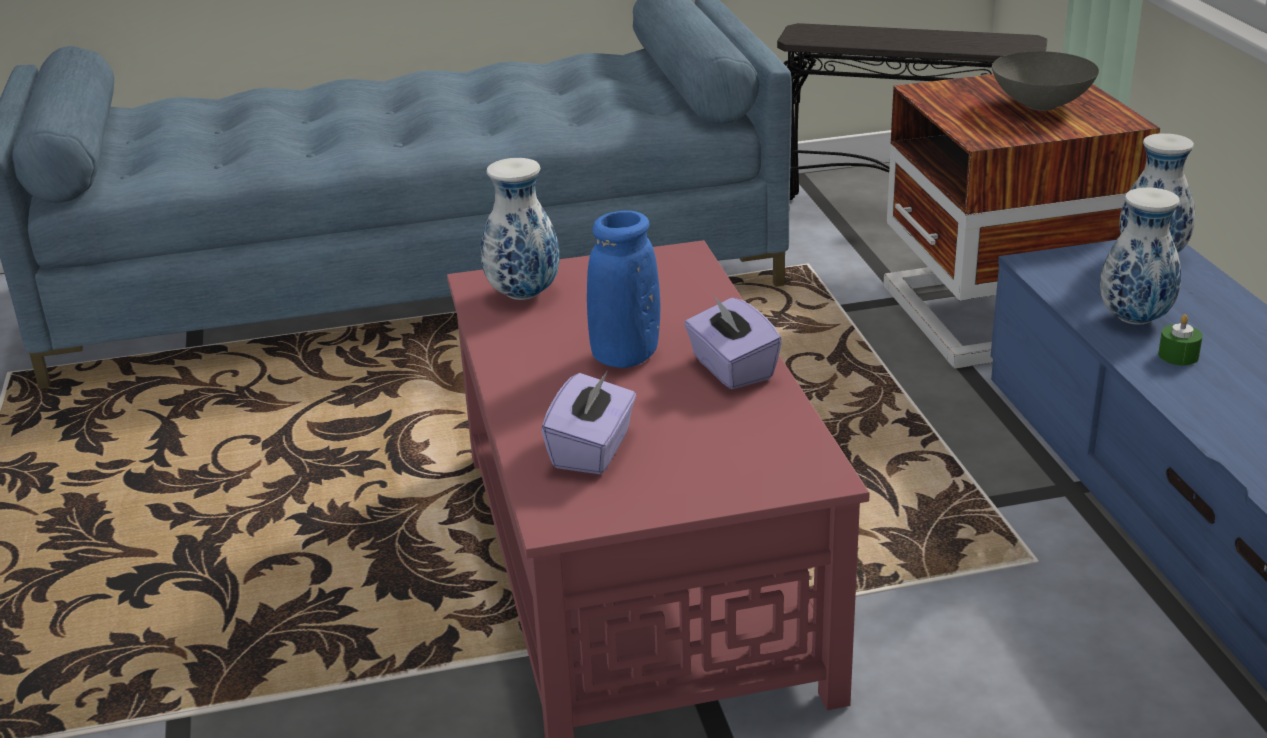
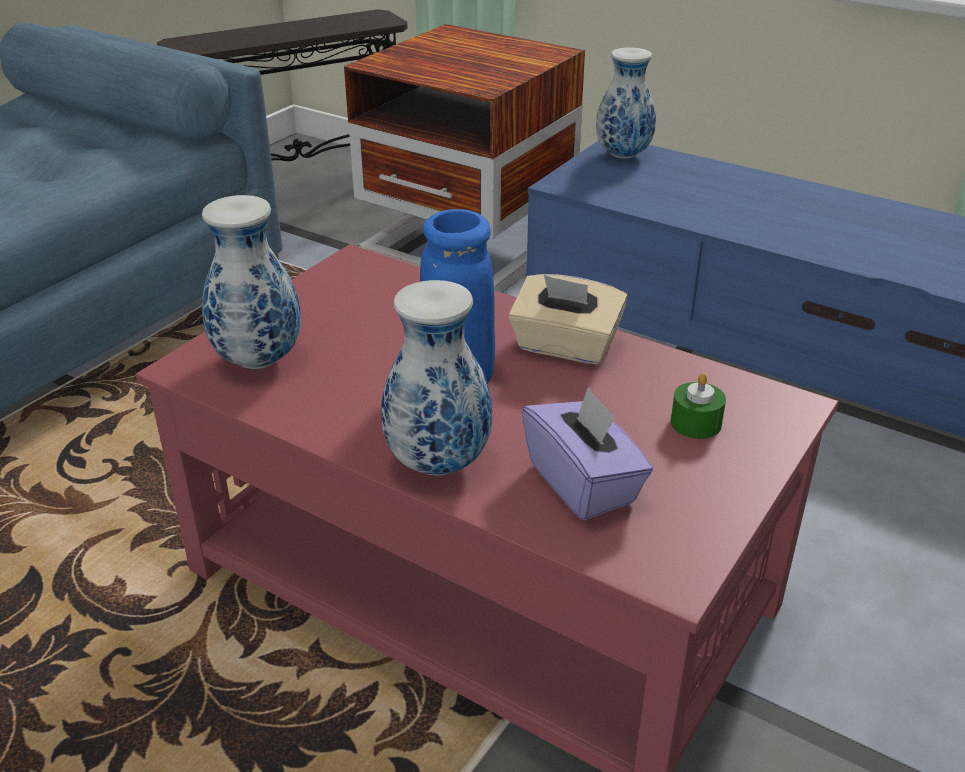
camera: 45 degrees left, 5 degrees up
(731, 368) = (565, 346): purple tissue box -> beige tissue box
(1042, 105) = (482, 54): grey bowl -> none
(1134, 318) = (681, 200): vase -> vase (437, 462)
(1178, 355) = (746, 216): green candle -> green candle (696, 423)

